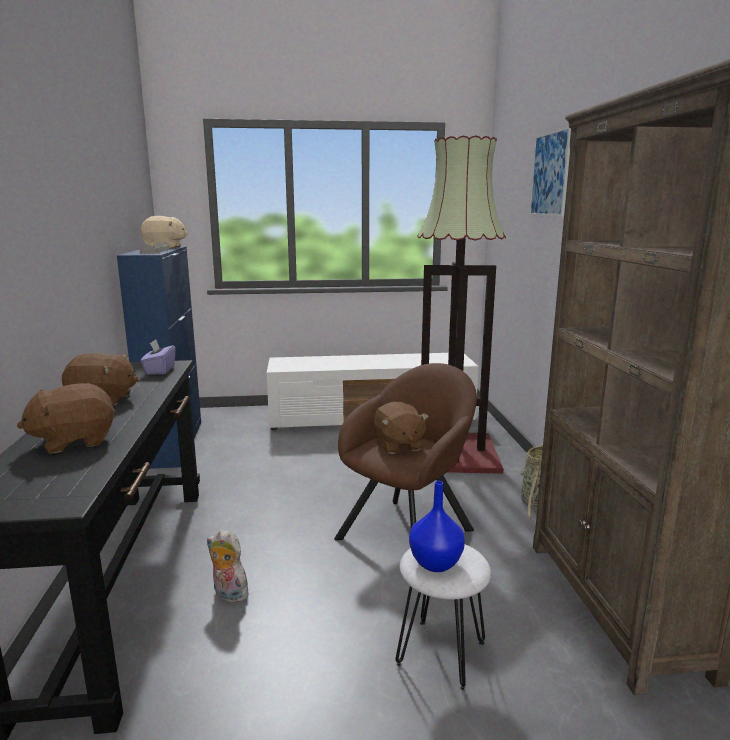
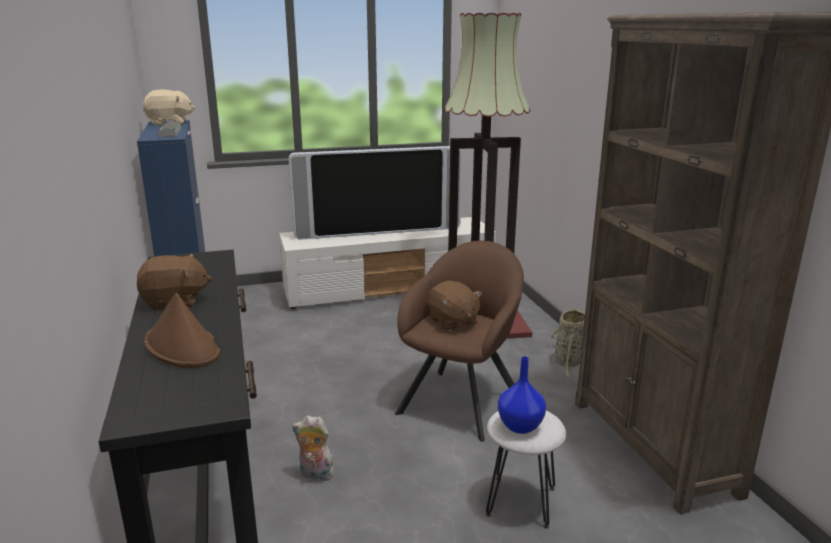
camera: 10 degrees left, 5 degrees up
(74, 441) = (182, 347): brown plush toy -> brown hat
(159, 370) = (208, 263): purple tissue box -> none
(362, 360) = (378, 231): none -> television
(549, 174) = (569, 47): picture -> none

